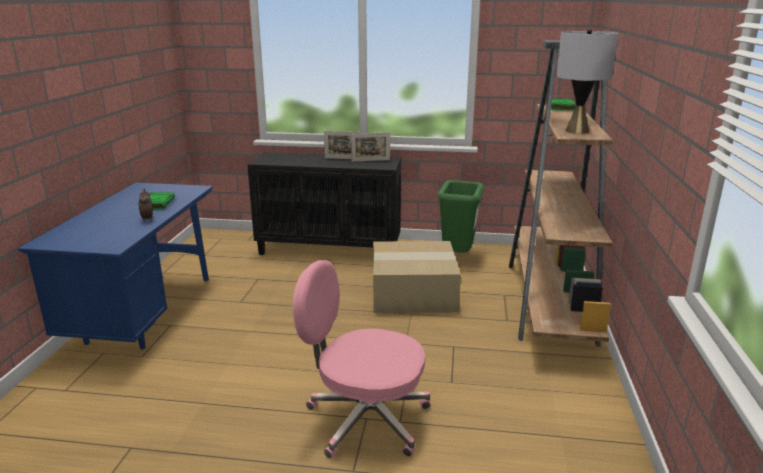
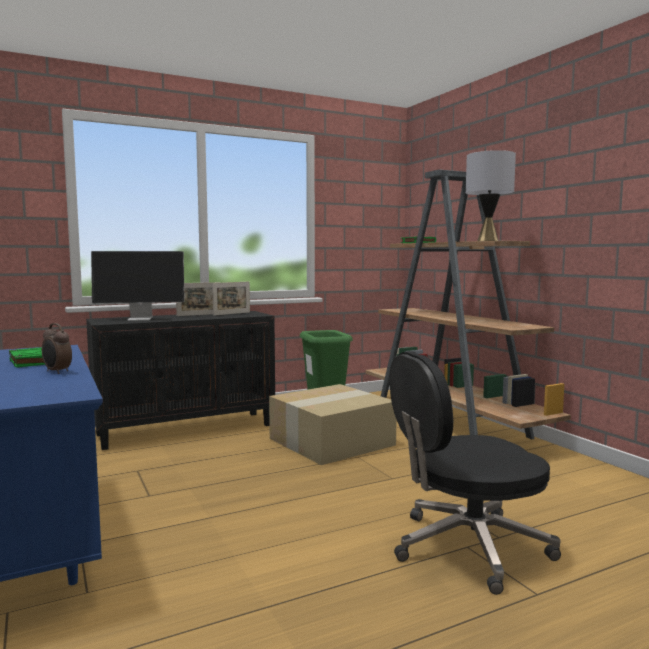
camera: 35 degrees left, 15 degrees down
(293, 159) = (141, 319): none -> monitor
(365, 419) = (467, 547): pink office chair -> black office chair

